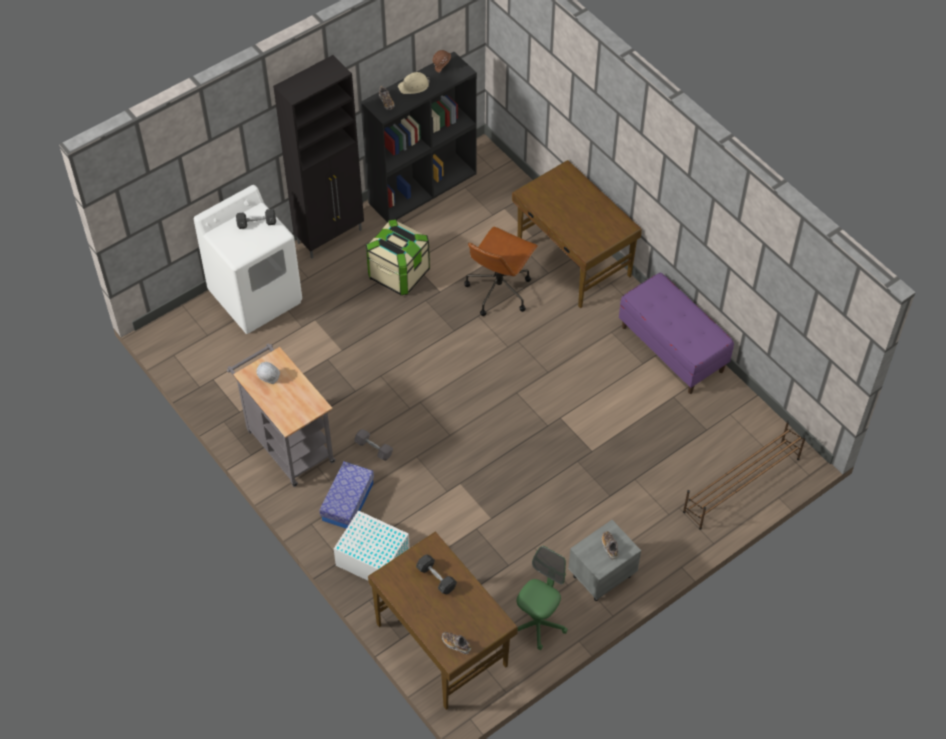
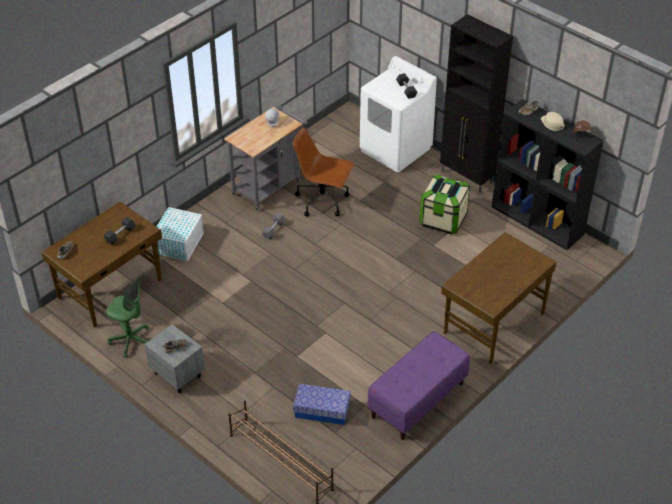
camera: 80 degrees right, 10 degrees down
(348, 501) = (225, 223): storage box -> storage box (322, 410)
(499, 290) = (446, 279): brown office chair -> brown office chair (323, 201)

